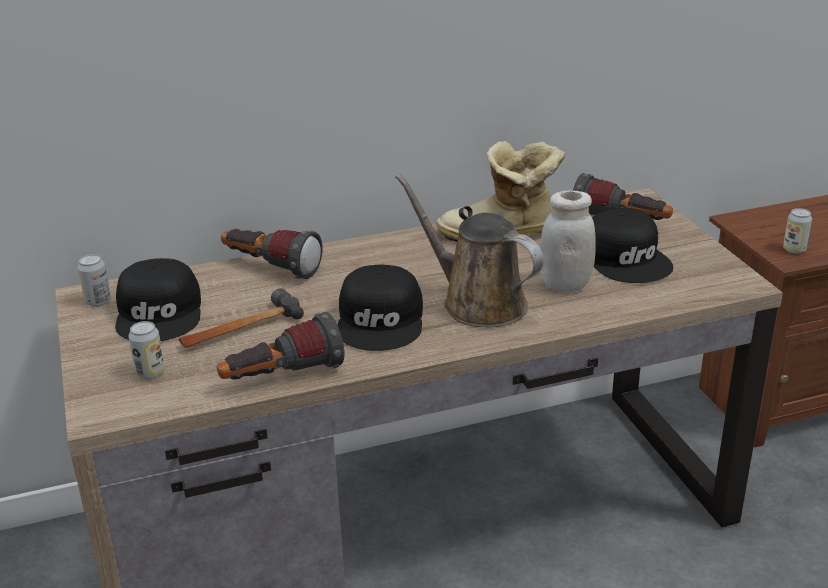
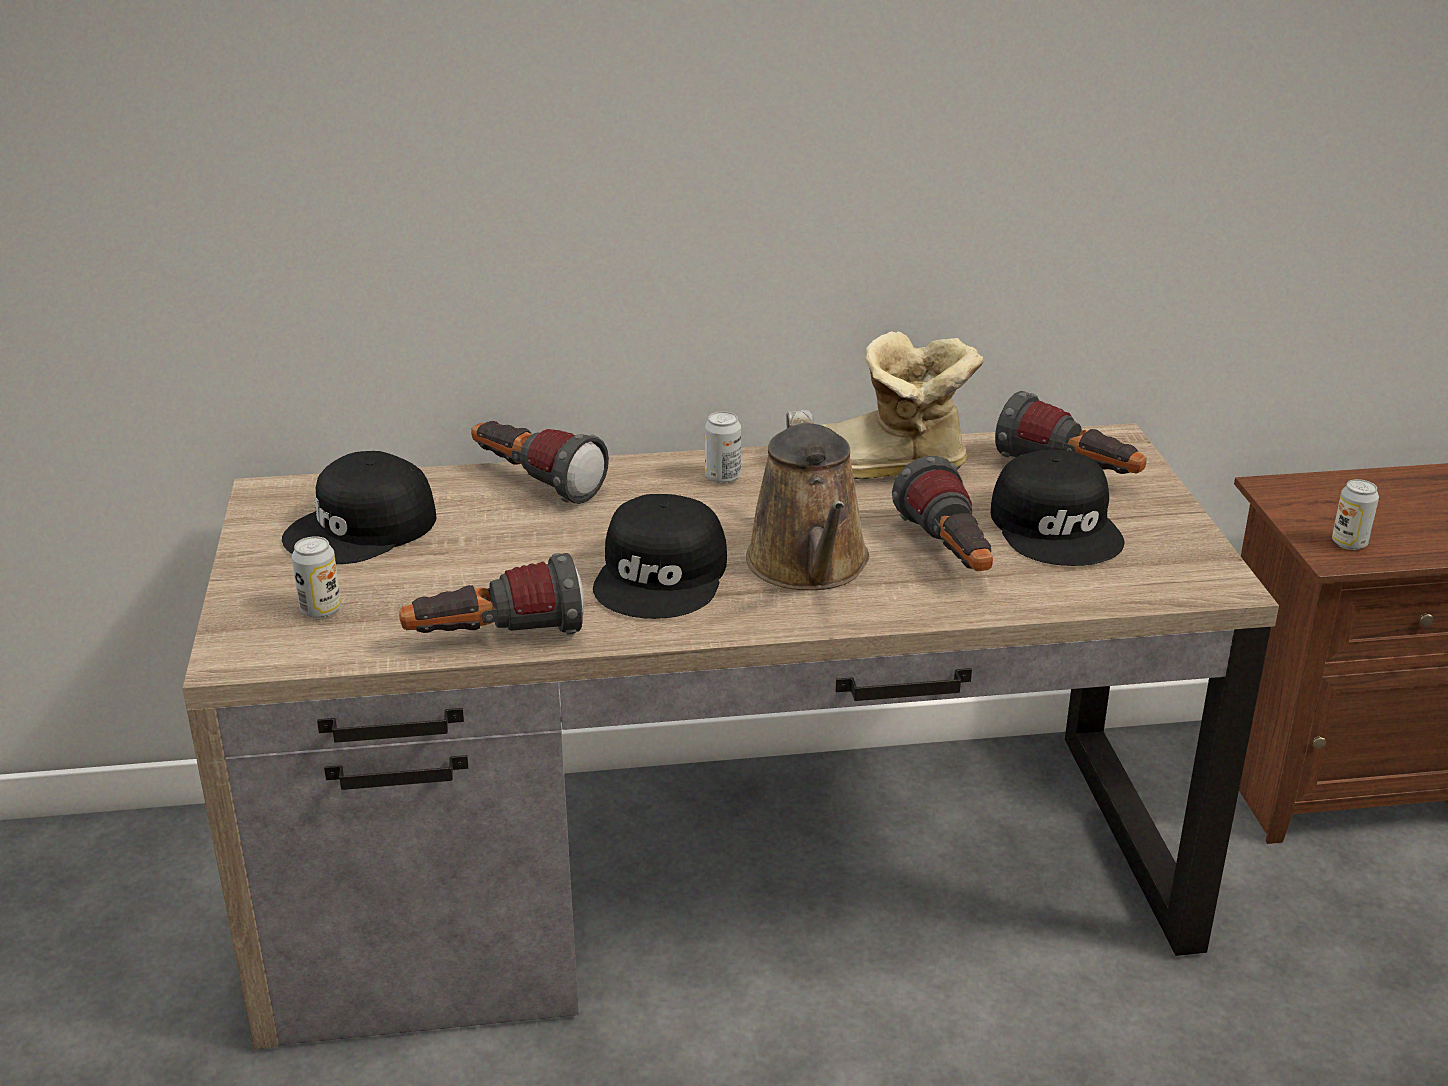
camera: 10 degrees right, 0 degrees up
(98, 301) = (285, 503): can -> can (722, 477)
(161, 313) = (363, 529): black cap -> black cap turned 45 degrees clockwise
(241, 329) = (463, 564): hammer -> none
(477, 302) = (810, 566): brown watering can -> brown watering can turned 150 degrees counterclockwise
(565, 285) = (949, 556): white jar -> flashlight

